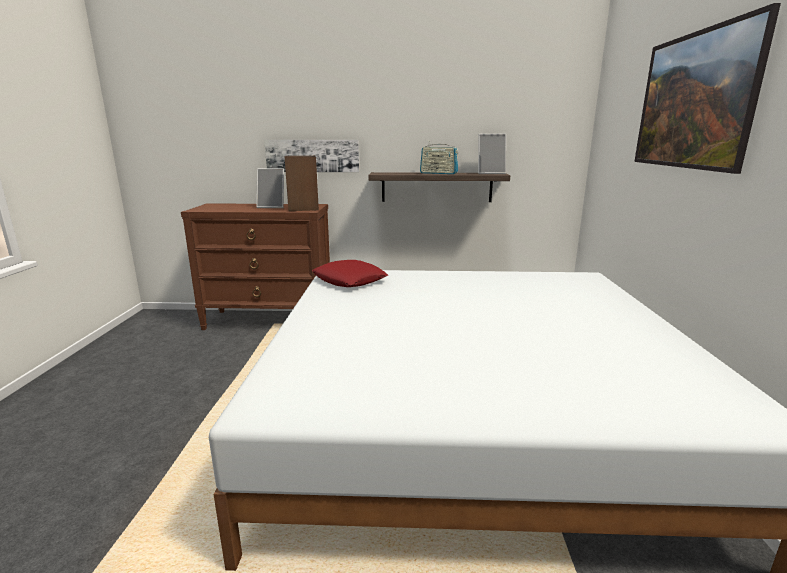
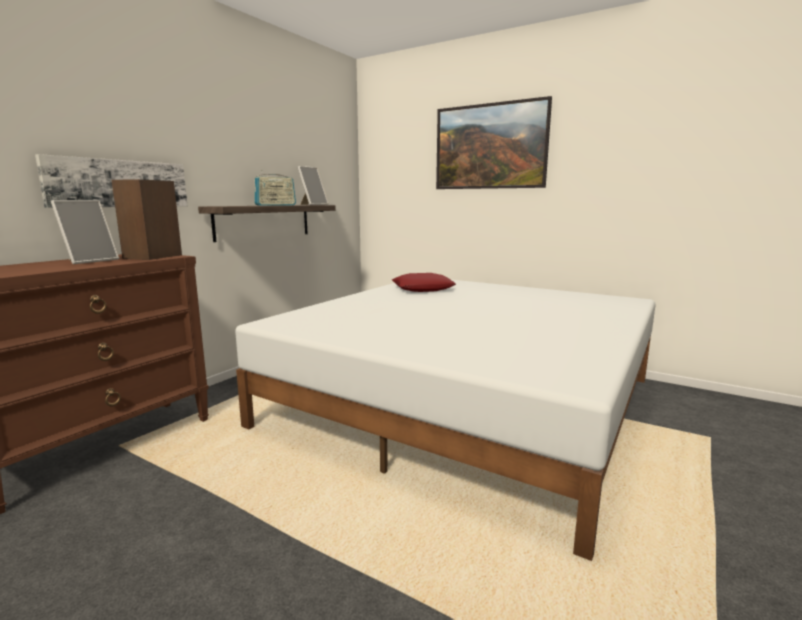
camera: 60 degrees left, 5 degrees down
(349, 280) = (305, 321): red pillow -> red pillow (423, 288)

